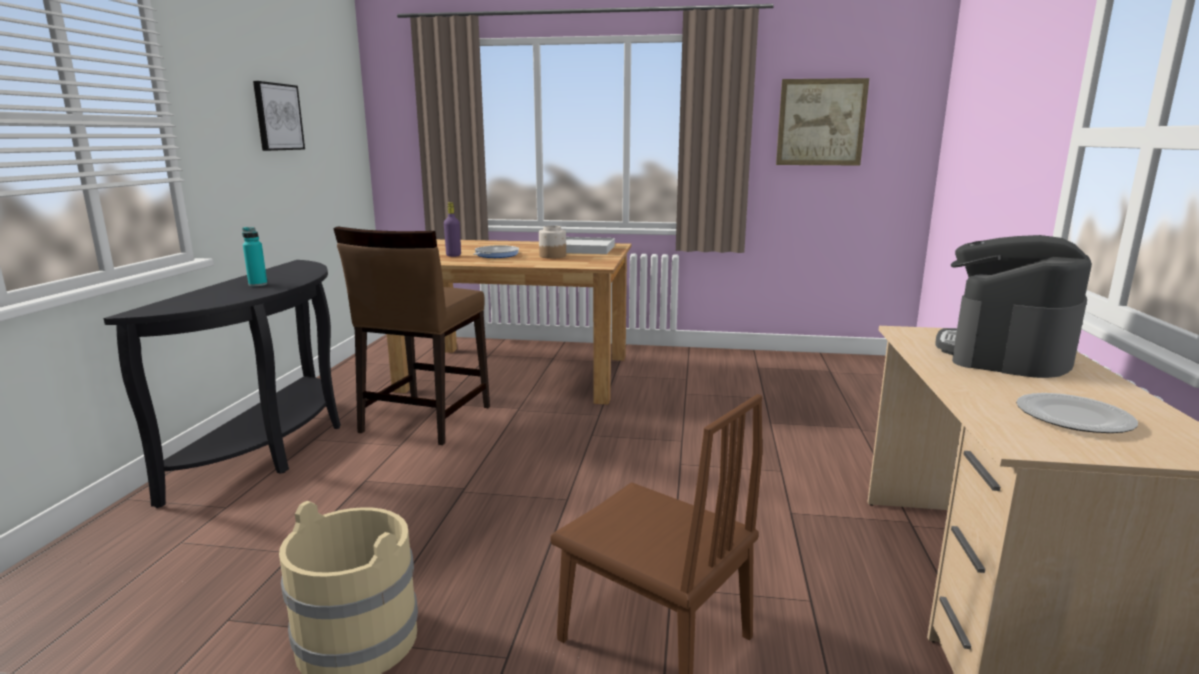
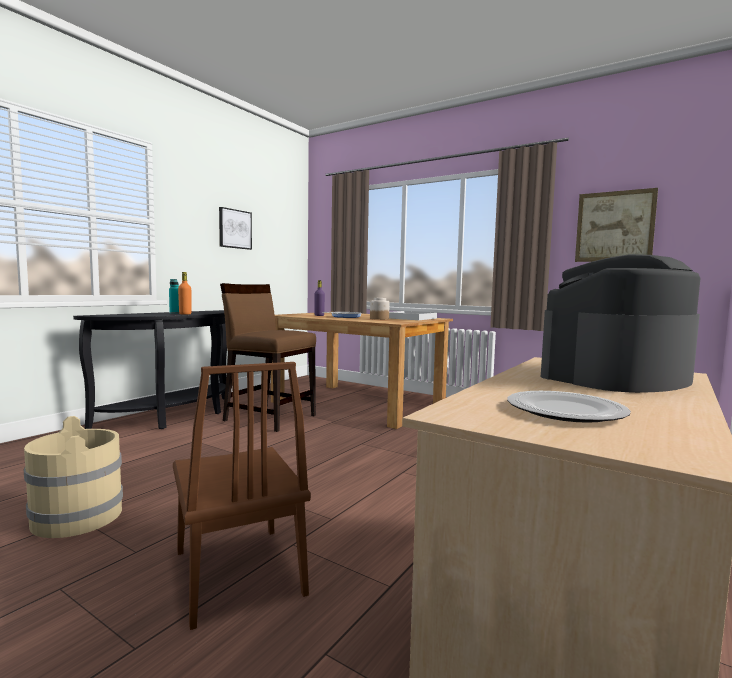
camera: 25 degrees right, 10 degrees down
(282, 285) = (185, 314): none -> orange bottle
(424, 419) = (270, 417): brown chair -> brown chair turned 75 degrees clockwise

